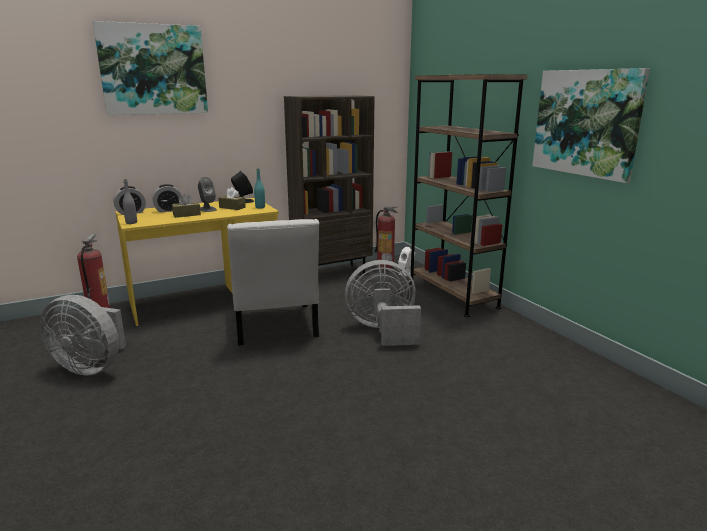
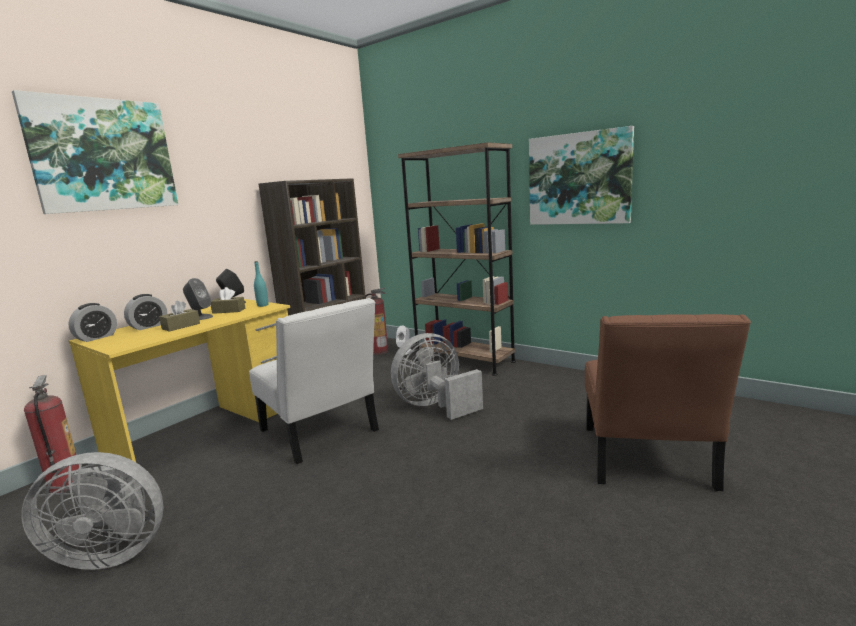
camera: 25 degrees left, 5 degrees down
(131, 222) = (114, 346): grey bottle -> none
(521, 439) = (646, 461): none -> brown chair

